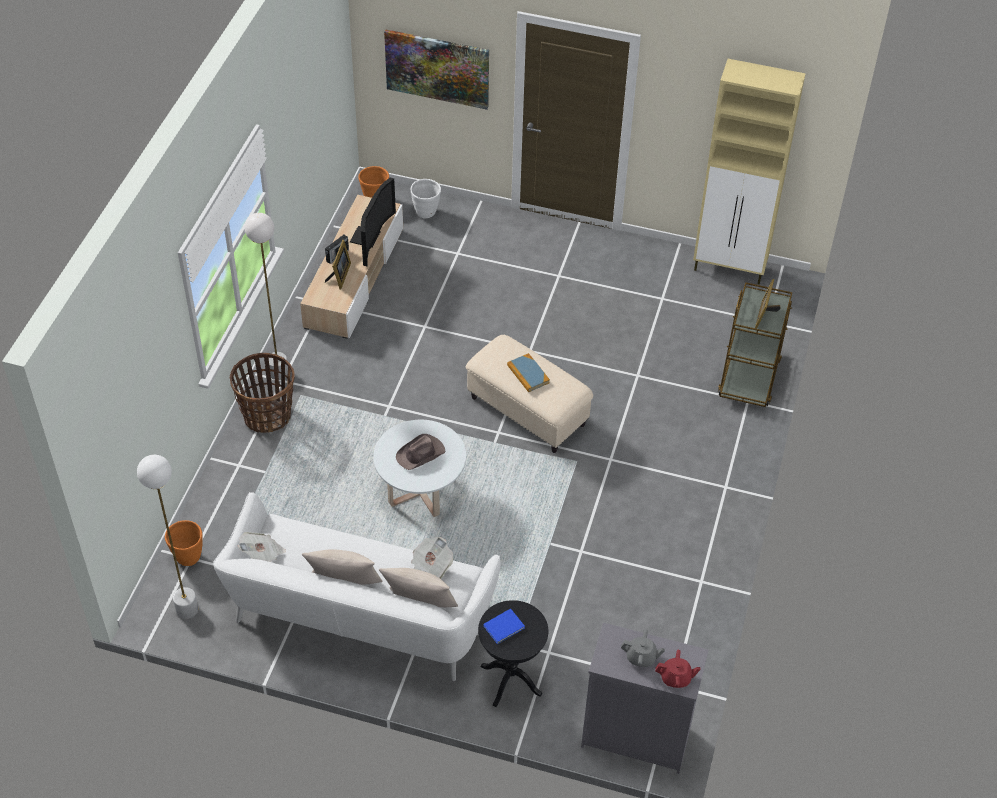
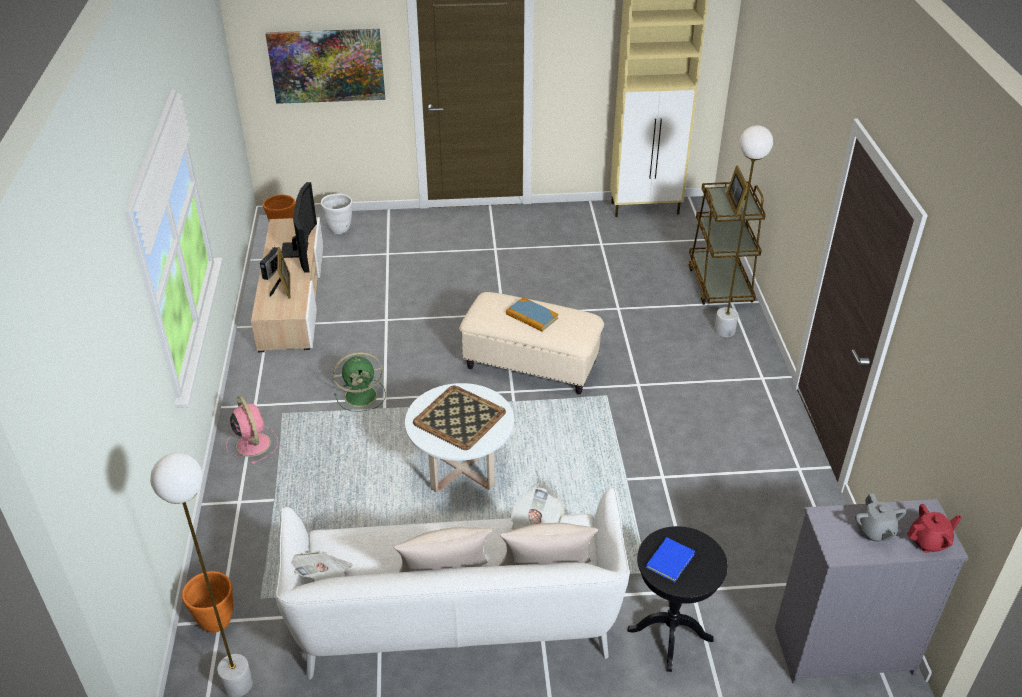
camera: 20 degrees left, 10 degrees down
(267, 416) = (252, 443): basket -> pink fan
(278, 372) = (247, 399): white floor lamp -> white floor lamp (724, 330)
(372, 398) = (362, 395): none -> green fan
(421, 454) = (460, 417): brown hat -> tray
(641, 657) = (874, 531): grey teapot -> grey teapot turned 90 degrees clockwise

